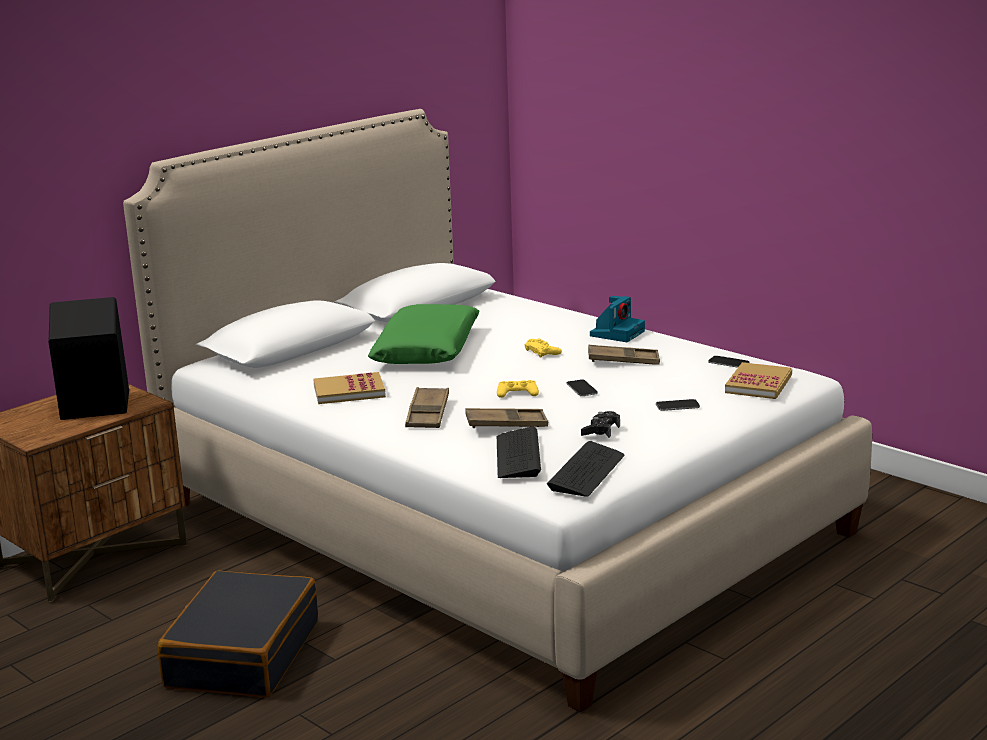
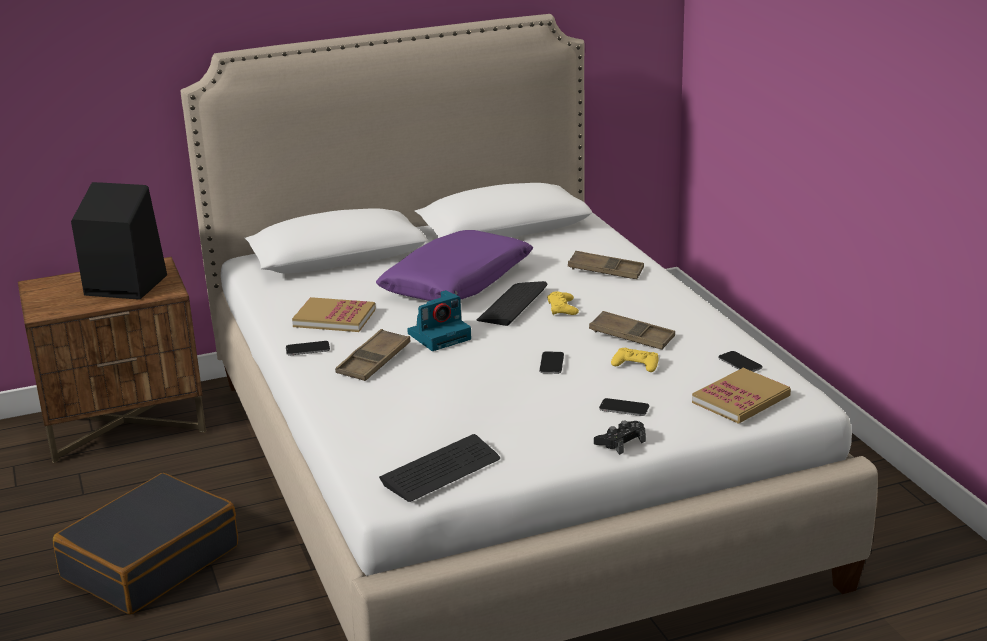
camera: 25 degrees right, 5 degrees up
(354, 417) = (307, 349): none -> phone
(427, 349) = (457, 282): green pillow -> purple pillow
(506, 424) = (427, 392): brown tray -> brown tray (605, 271)
(517, 393) = (481, 355): yellow game controller -> yellow game controller (636, 364)
(518, 455) = (396, 433): keyboard -> keyboard (512, 304)
(601, 430) = (510, 422): black game controller -> black game controller (620, 442)
(617, 333) = (663, 299): camera -> camera (440, 335)

